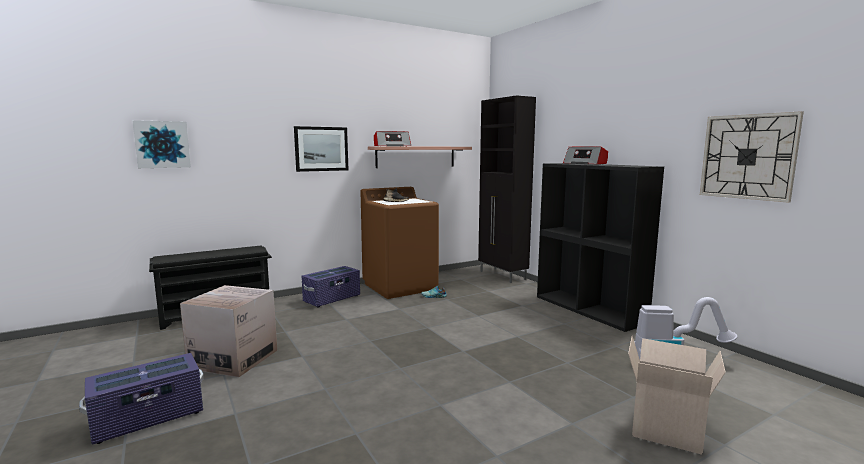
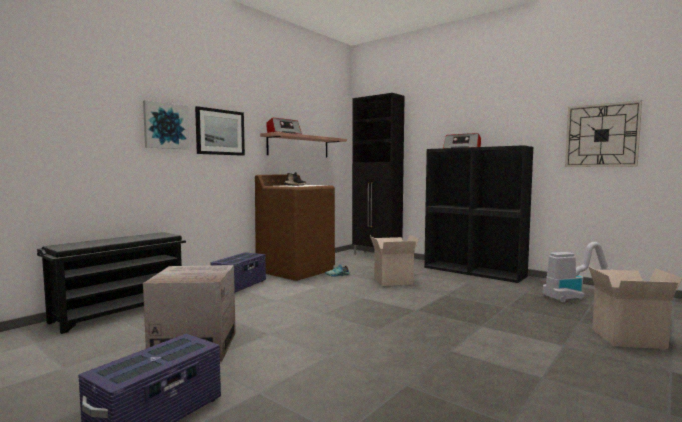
camera: 20 degrees left, 5 degrees down
(162, 144) = (56, 113): picture -> picture (166, 126)
(482, 311) = (393, 281): none -> cardboard box

